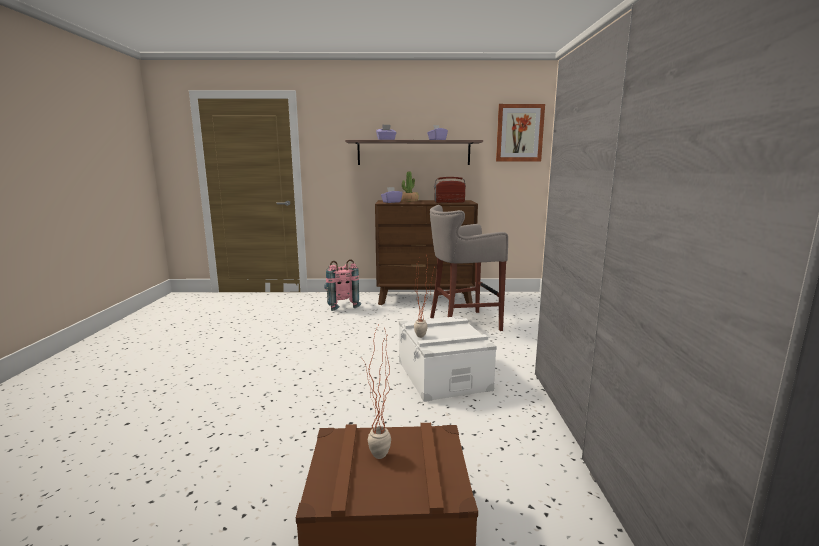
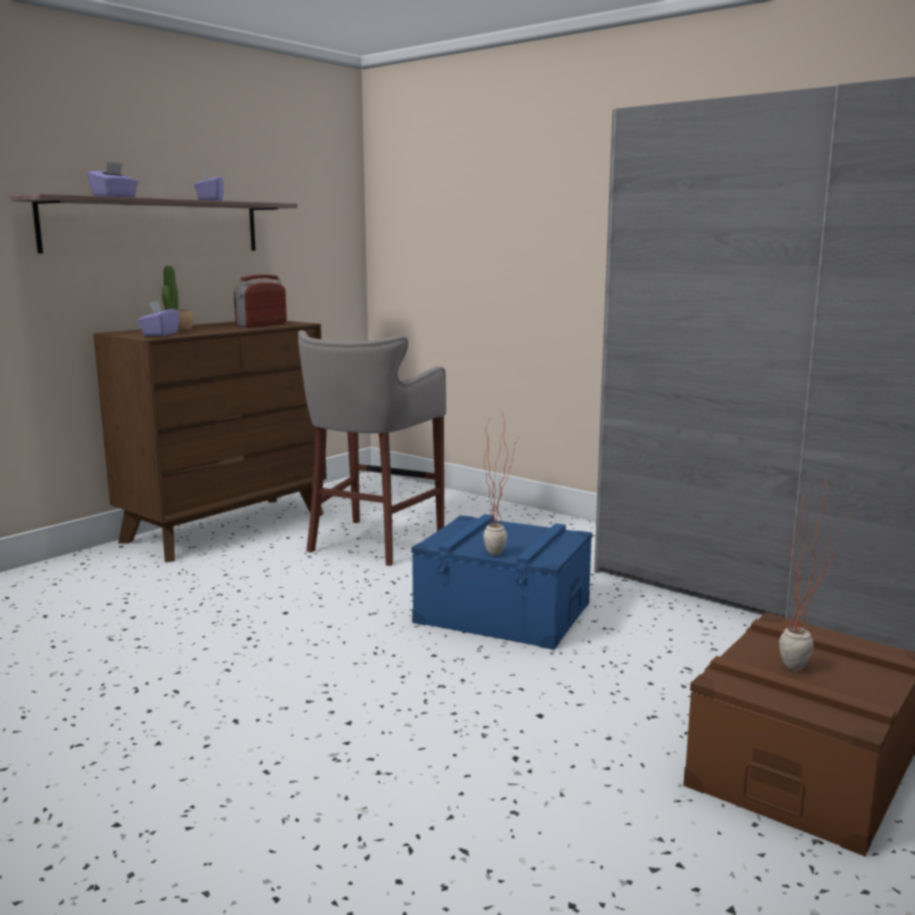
camera: 50 degrees left, 0 degrees up
(341, 305) = (92, 588): pink backpack -> none
(443, 375) = (503, 612): white storage box -> blue storage box
(519, 133) = (323, 192): picture -> none

